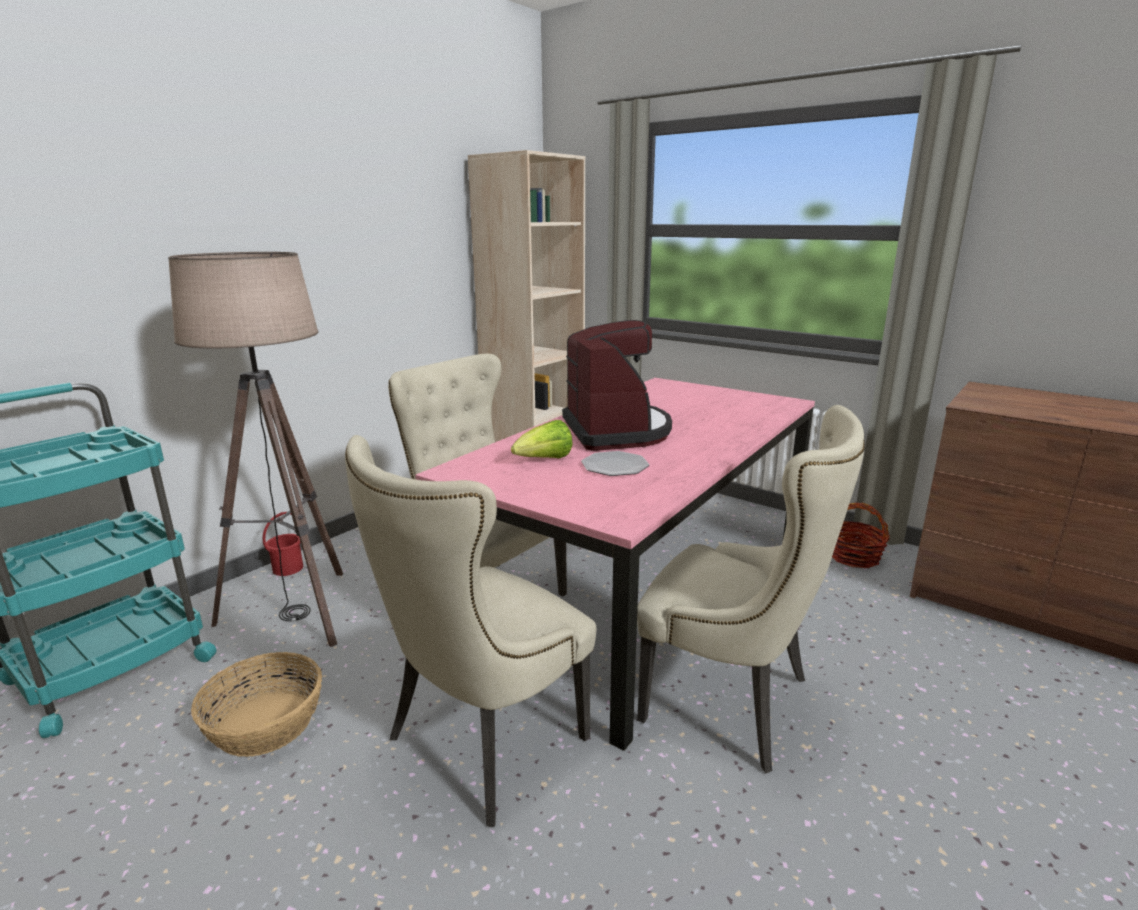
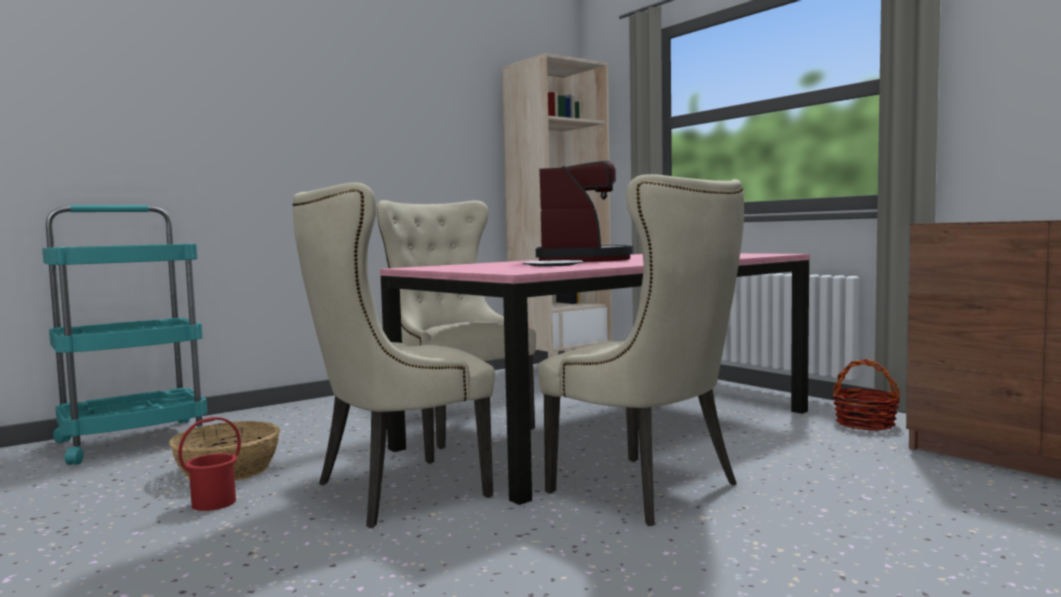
camera: 15 degrees right, 15 degrees down
(287, 568) = (298, 405): red bucket -> red bucket (213, 503)
(297, 612) = (291, 425): floor lamp -> none
(544, 460) = (495, 265): lettuce -> none

